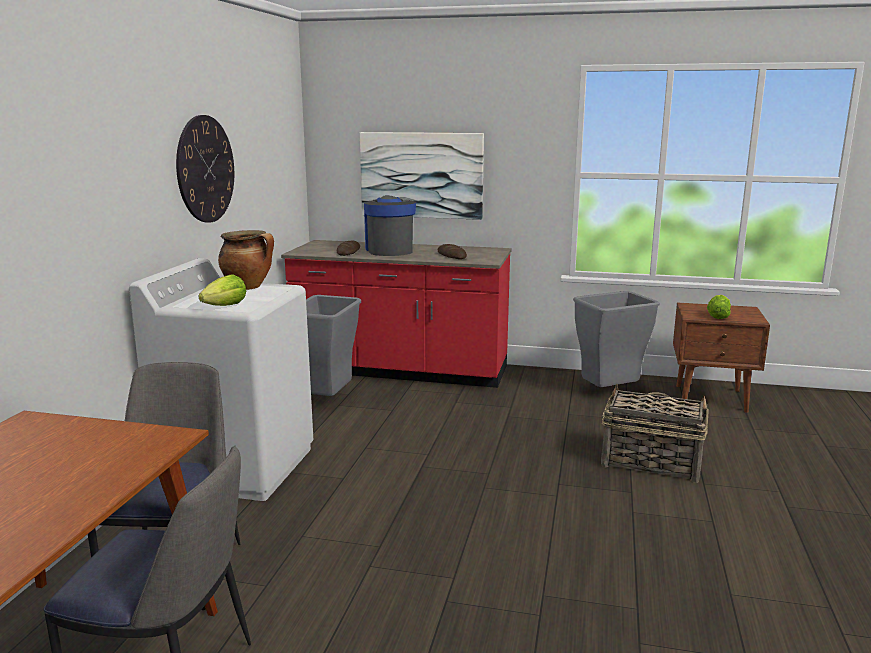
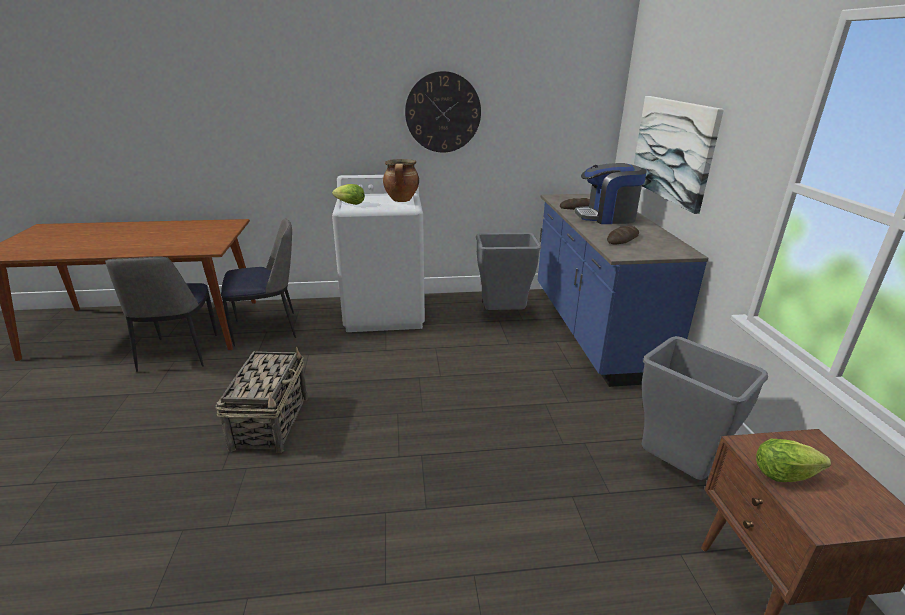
camera: 70 degrees right, 10 degrees up
(389, 250) = (607, 217): coffee machine -> coffee machine turned 150 degrees counterclockwise
(400, 371) = (593, 330): red counter -> blue counter
(650, 462) = (504, 520): basket -> basket (271, 421)

